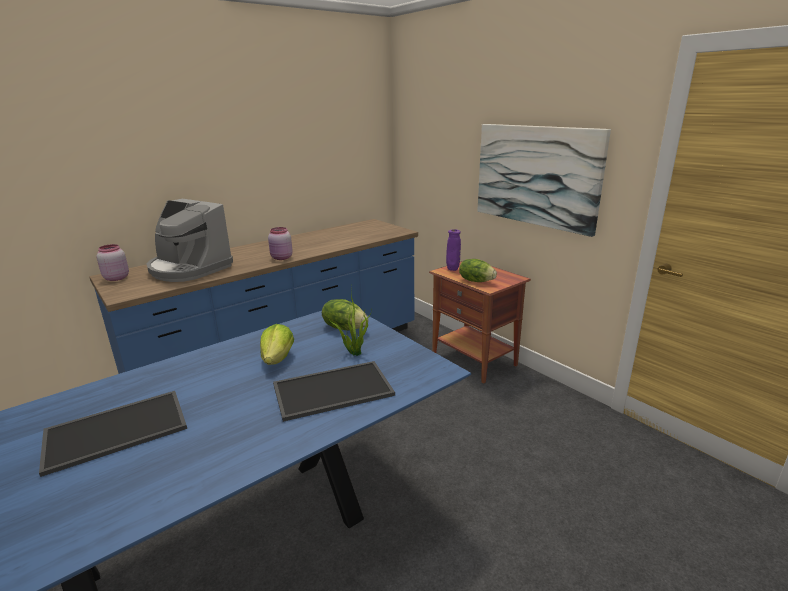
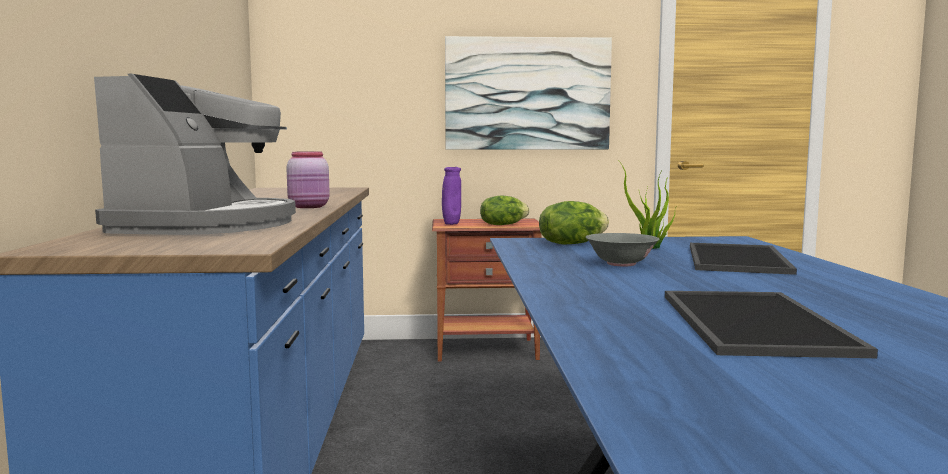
camera: 55 degrees left, 15 degrees down
(116, 278) = (95, 246): pink jar -> none
(189, 269) = (207, 225): coffee machine -> coffee machine turned 60 degrees counterclockwise
(278, 359) = (621, 264): lettuce -> grey bowl

